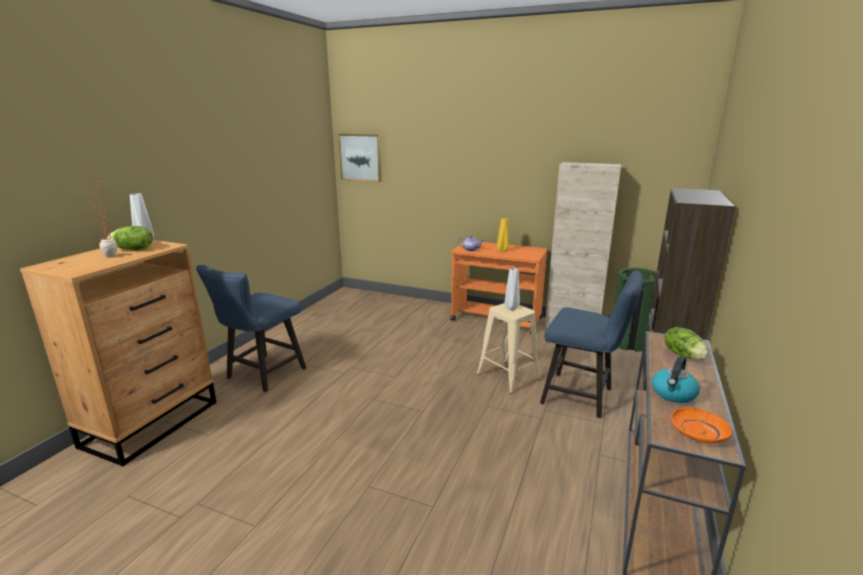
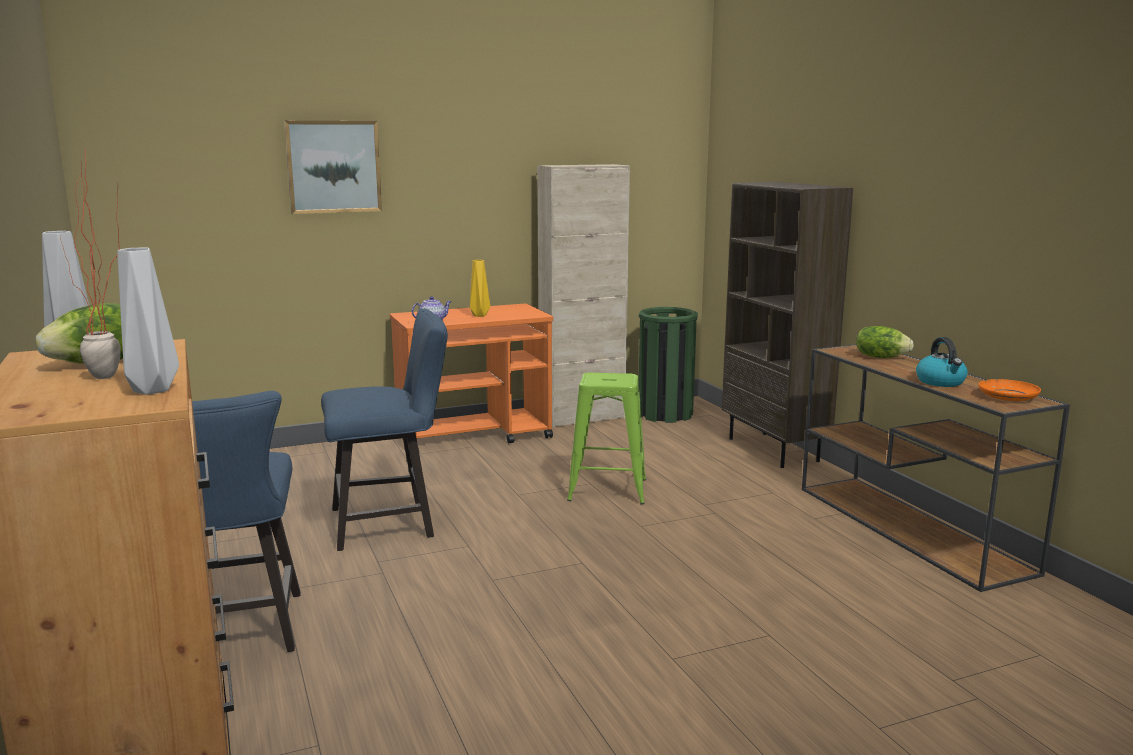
camera: 45 degrees left, 5 degrees down
(361, 157) = (141, 177): picture -> picture (333, 166)
(508, 377) = (608, 490): beige stool -> green stool
(511, 308) = (604, 378): grey vase -> grey vase (150, 390)
(582, 397) = (714, 478): blue chair -> blue chair (391, 522)

